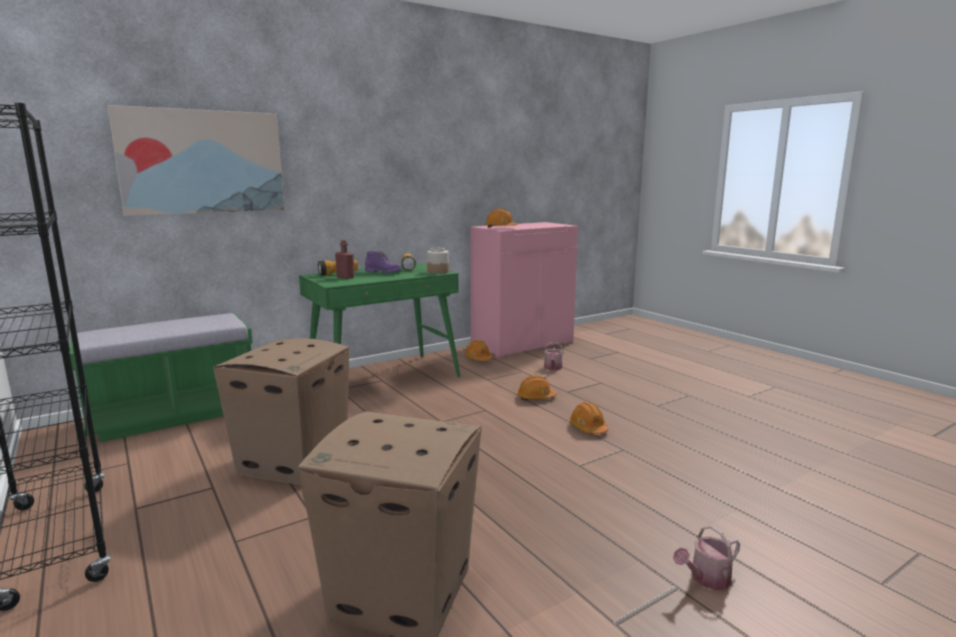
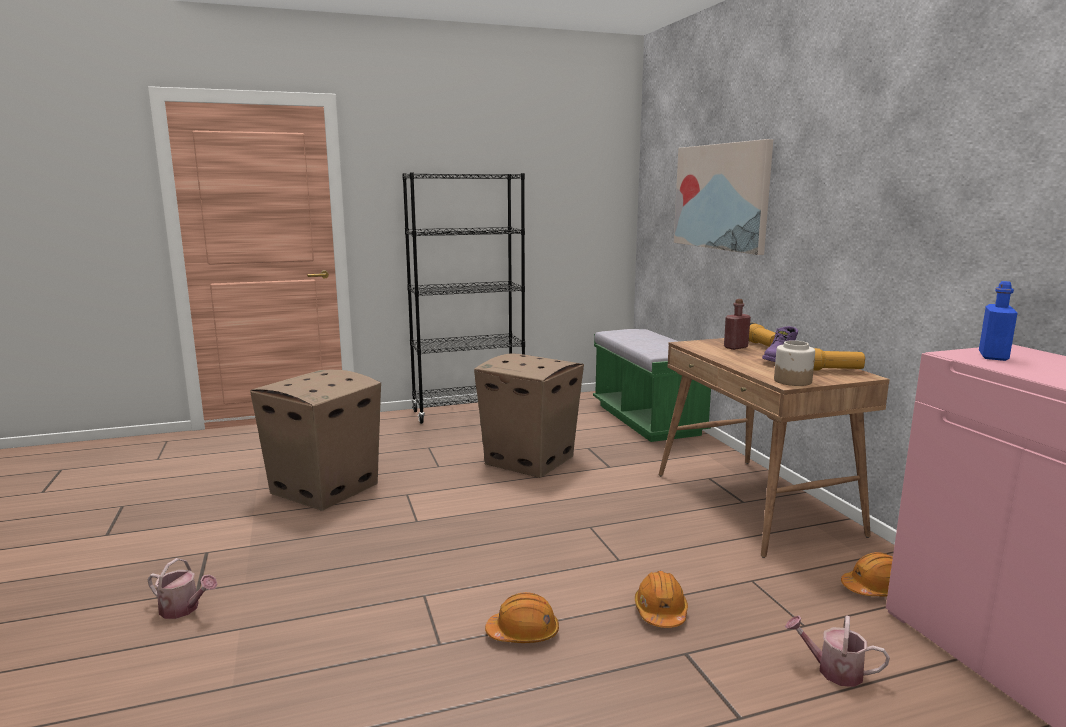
camera: 105 degrees right, 0 degrees up
(384, 377) = (755, 504): green desk -> brown desk
(500, 228) = (993, 356): orange hard hat -> blue bottle
(706, 579) = (184, 609): watering can -> watering can turned 120 degrees clockwise

